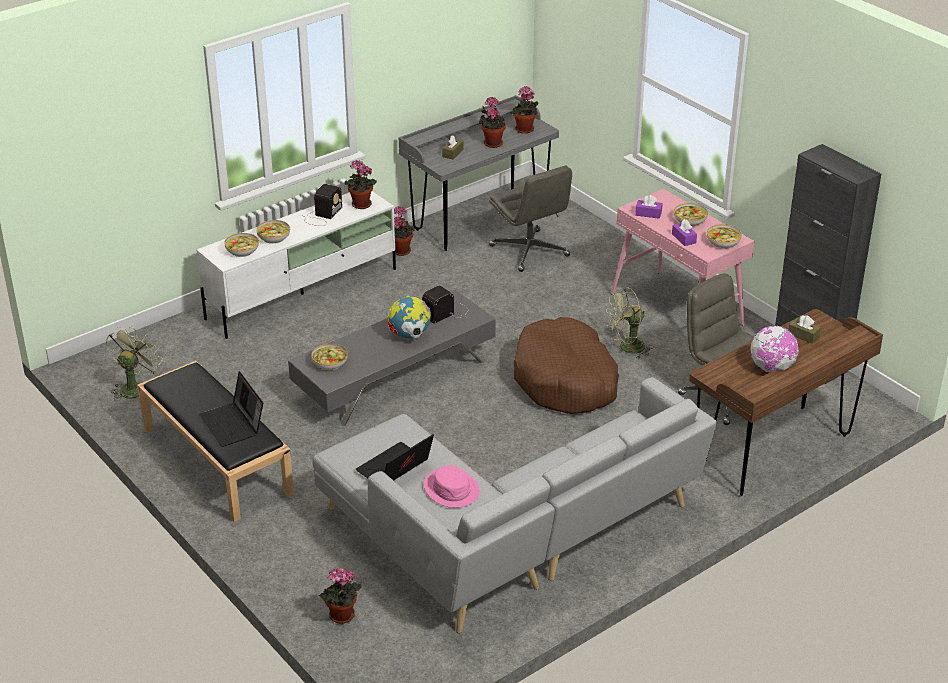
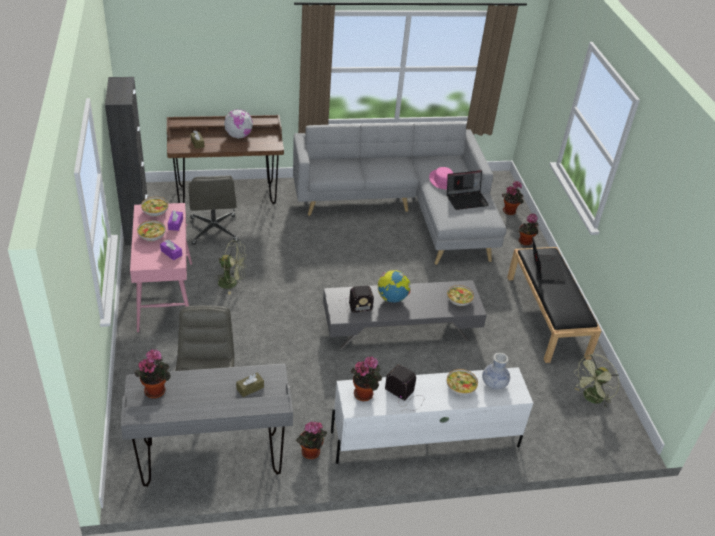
camera: 155 degrees left, 5 degrees up
(242, 250) = (494, 383): bowl -> vase
(322, 215) = (405, 396): radio -> radio turned 75 degrees clockwise
(492, 143) = (202, 386): potted plant -> potted plant (525, 242)
(565, 380) = (293, 278): brown dog bed -> none

